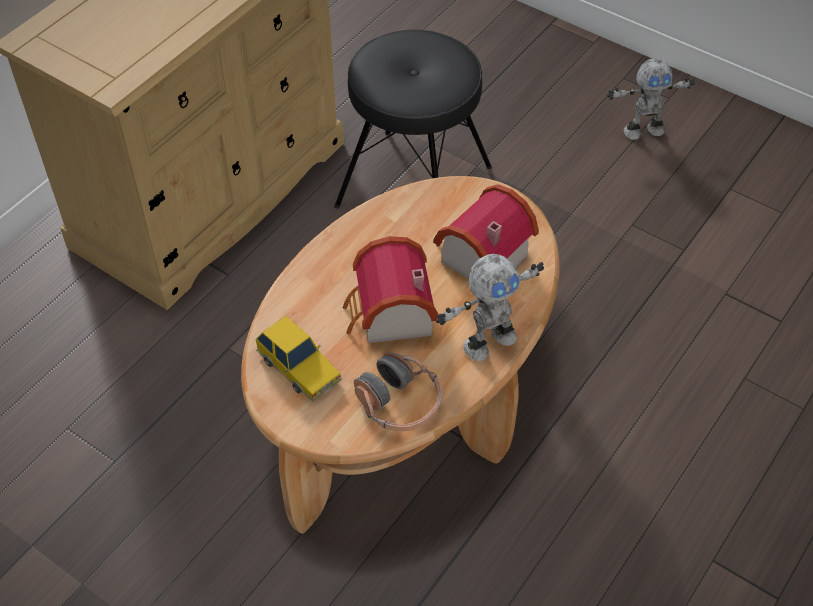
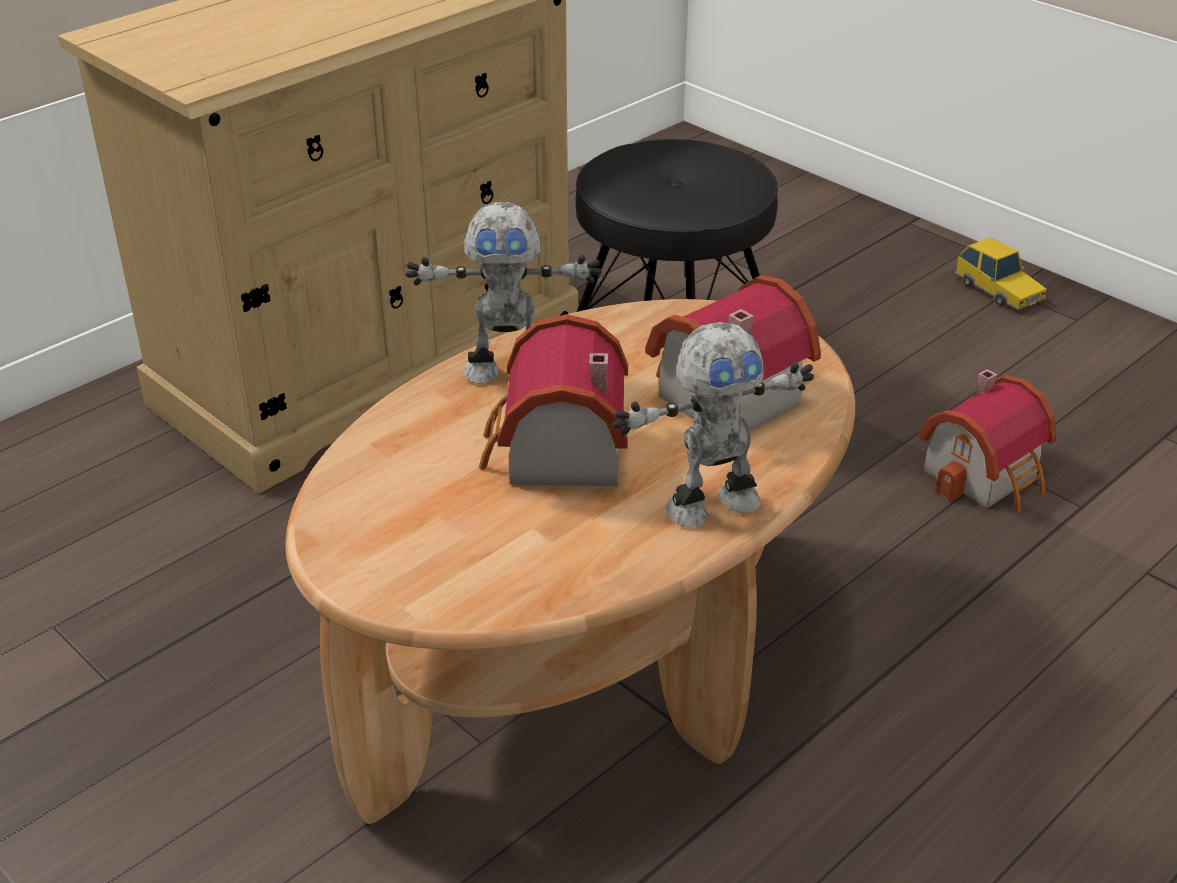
camera: 10 degrees right, 15 degrees down
(299, 367) = (388, 503): toy car -> toy car (999, 290)
(399, 403) = (537, 569): headphones -> none
(625, 233) = (987, 475): none -> toy house
(643, 130) = (1031, 353): toy robot -> toy robot (507, 370)

